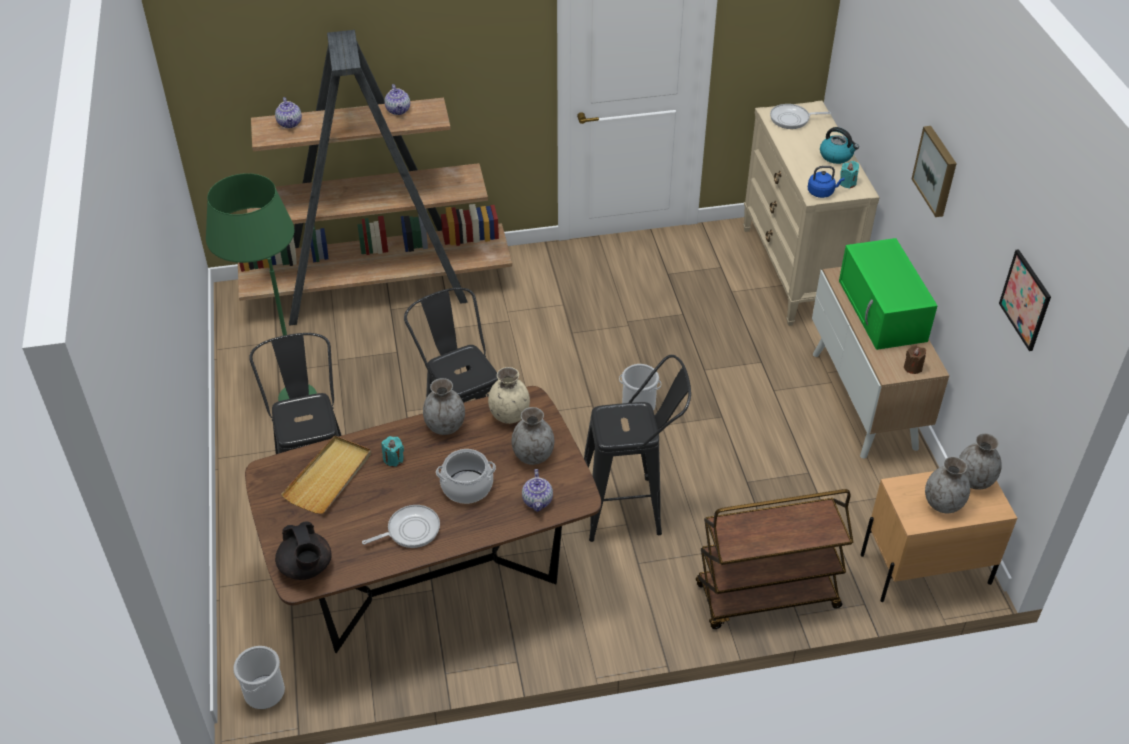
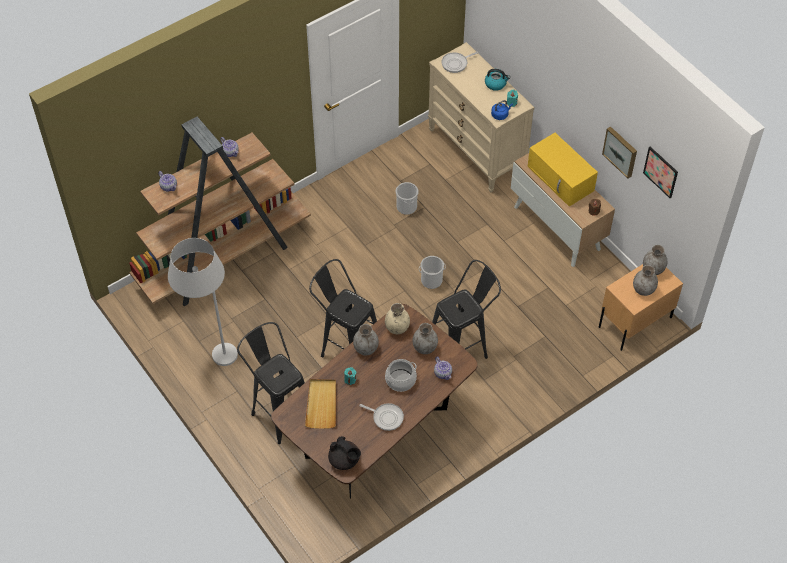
camera: 25 degrees left, 10 degrees up
(264, 692) = (325, 535): bucket -> bucket (407, 207)
(283, 390) = (211, 352): green floor lamp -> white floor lamp
(410, 530) = (386, 417): frying pan -> frying pan turned 75 degrees clockwise
(766, 597) = (561, 372): brown cart -> none
(883, 311) = (561, 179): green microwave -> yellow microwave
(937, 171) = (578, 97): picture -> picture (621, 151)

